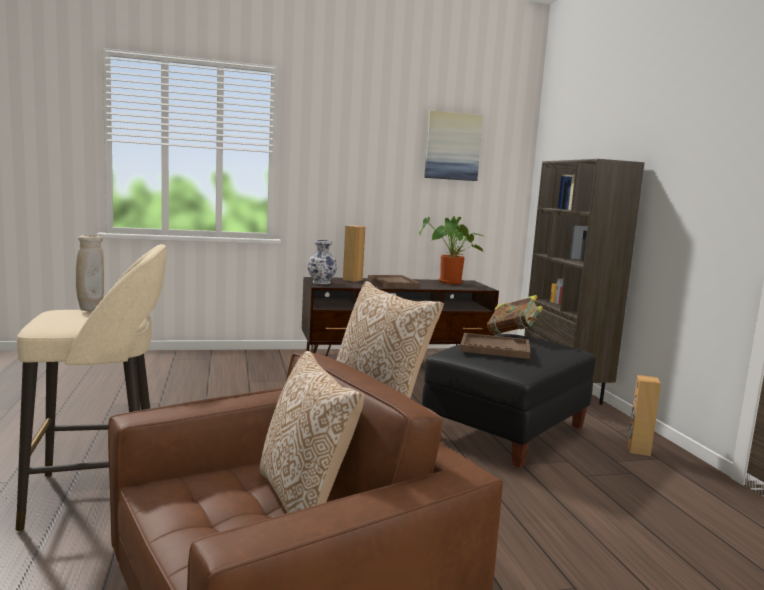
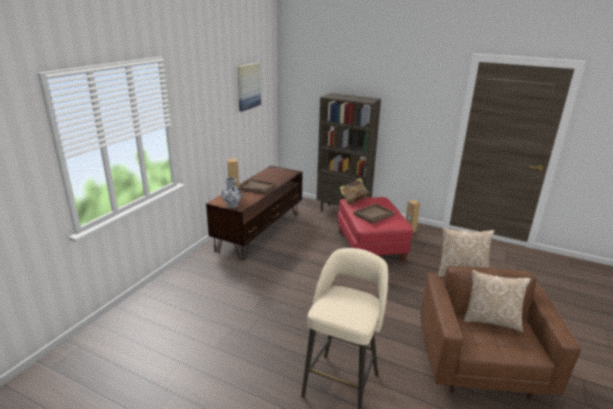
camera: 50 degrees left, 15 degrees up
(90, 310) = (334, 301): beige vase -> none
(450, 283) = (271, 173): potted plant -> none
(505, 431) = (370, 247): black ottoman -> red ottoman

